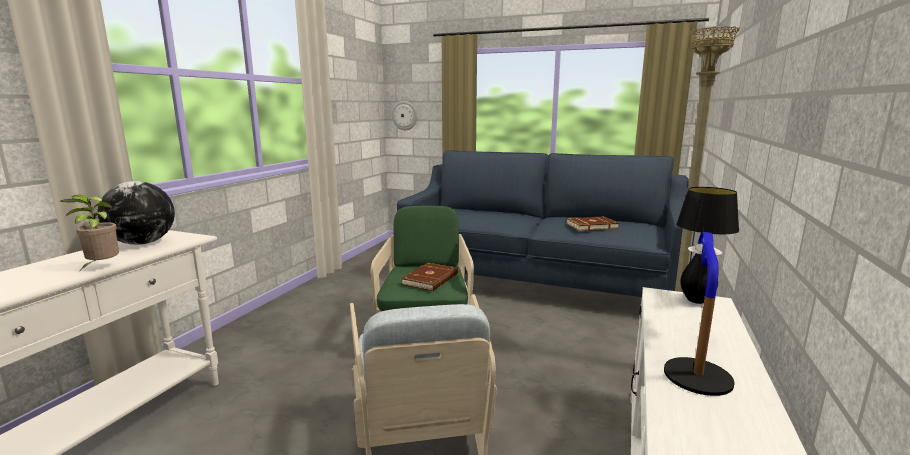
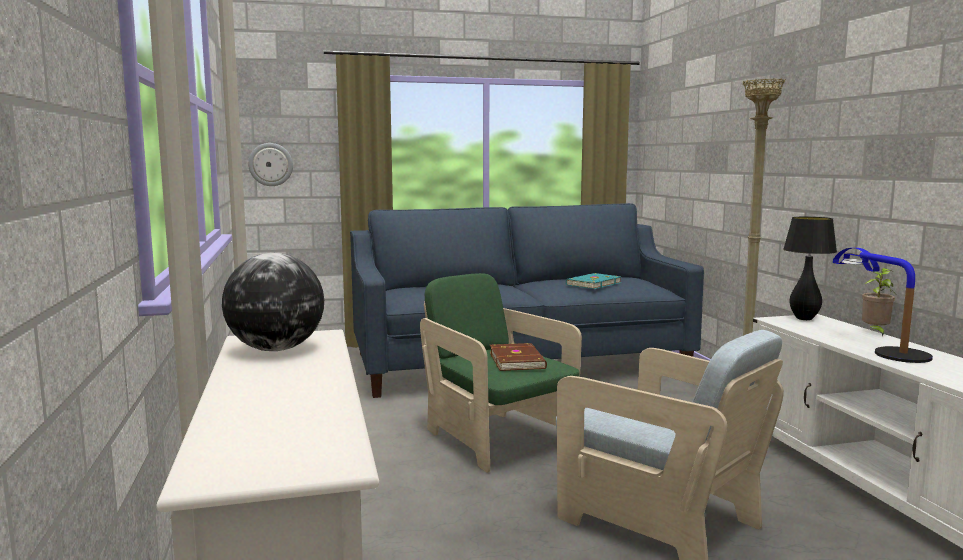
camera: 35 degrees left, 5 degrees down
(101, 267) = (337, 373): potted plant -> potted plant (875, 332)
(591, 225) = (592, 284): brown book -> turquoise book

